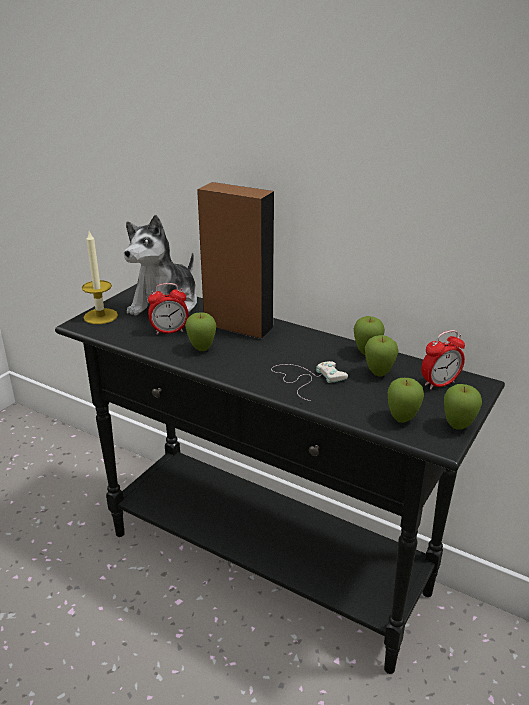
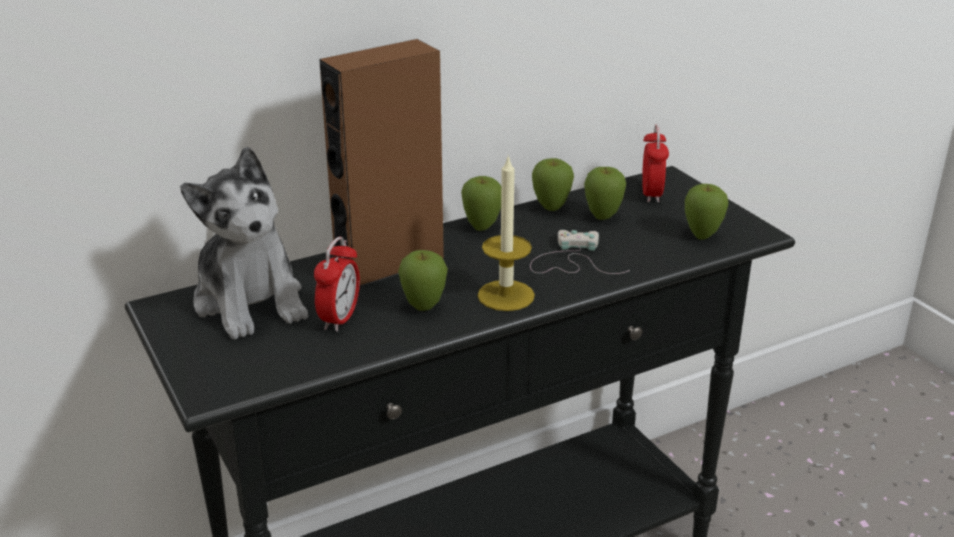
camera: 60 degrees left, 0 degrees up
(100, 316) = (210, 367): candle -> candle (506, 295)
(457, 427) = (736, 214): apple -> apple (482, 228)

